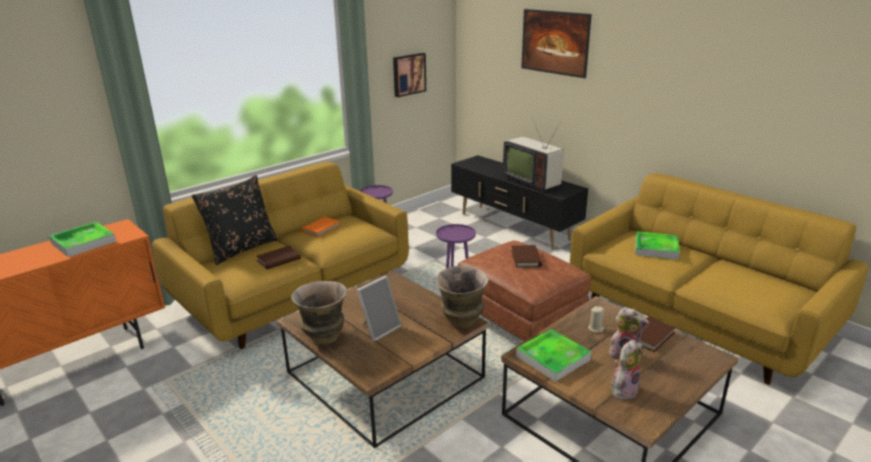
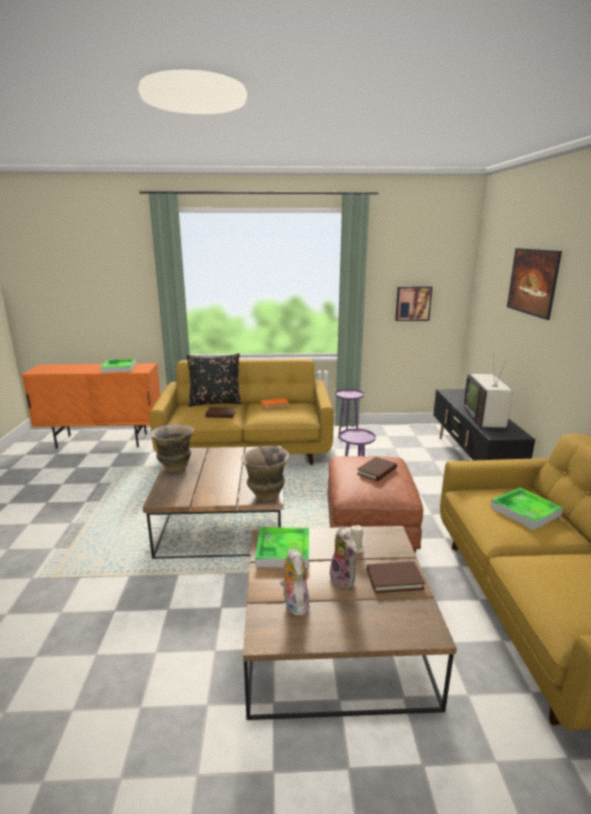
camera: 40 degrees right, 5 degrees down
(379, 328) = (211, 476): picture frame -> none
(623, 390) = (294, 604): plush toy -> plush toy turned 105 degrees counterclockwise

